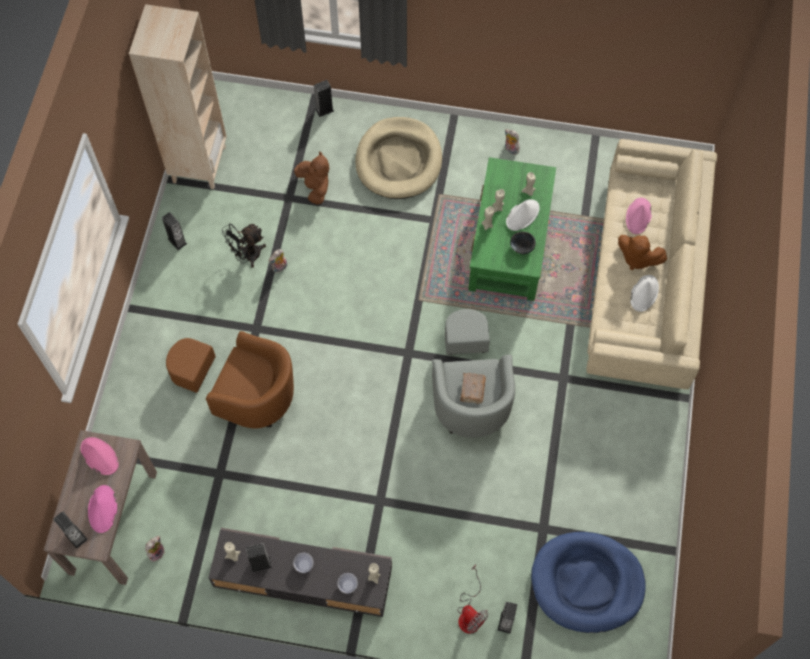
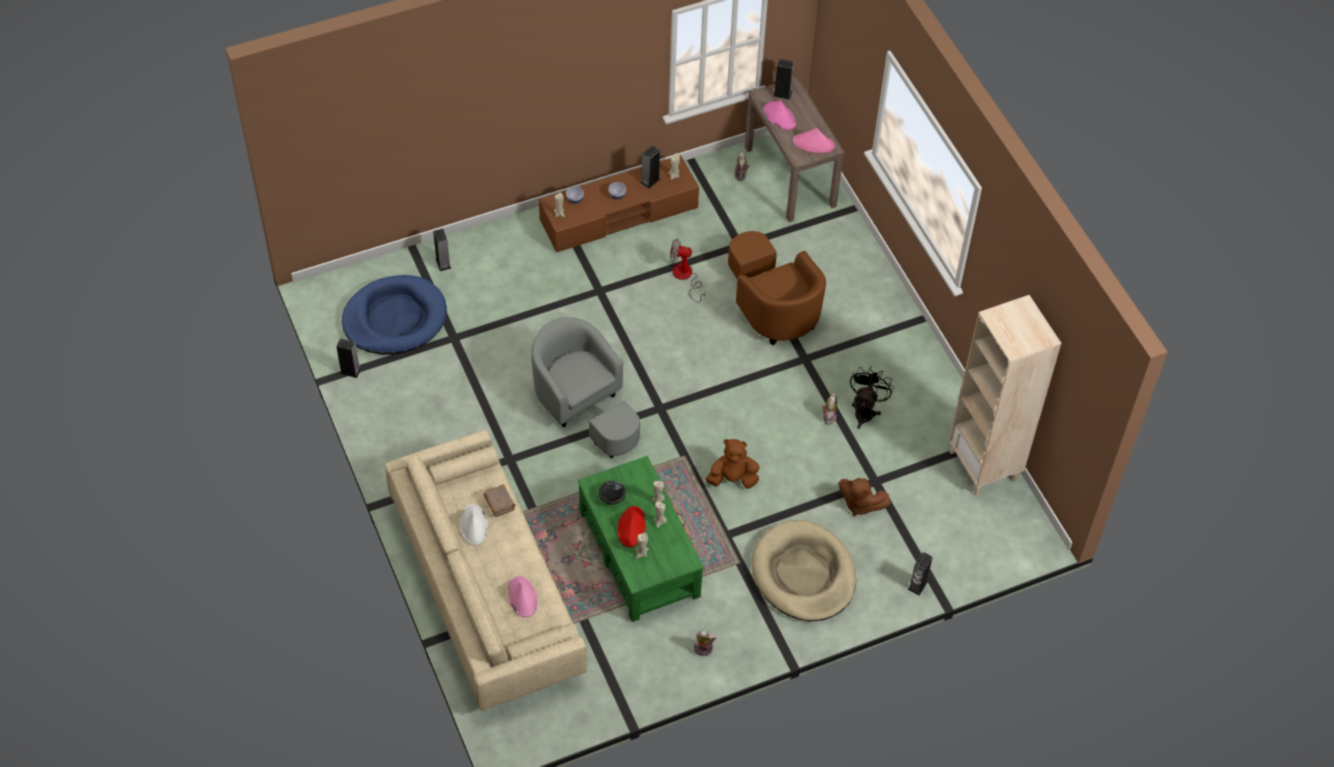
camera: 145 degrees right, 10 degrees down
(177, 241) = (937, 390): speaker -> speaker (350, 371)
(242, 392) = (773, 307): brown armchair -> brown armchair turned 105 degrees counterclockwise
(303, 577) = (619, 215): grey tv stand -> brown tv stand
(470, 613) = (474, 255): fan -> fan (685, 277)
(472, 391) = (574, 367): brown book -> brown book (499, 503)
(522, 215) = (631, 527): white hat -> red hat
(637, 258) = (499, 555): brown plush toy -> brown plush toy (732, 479)

